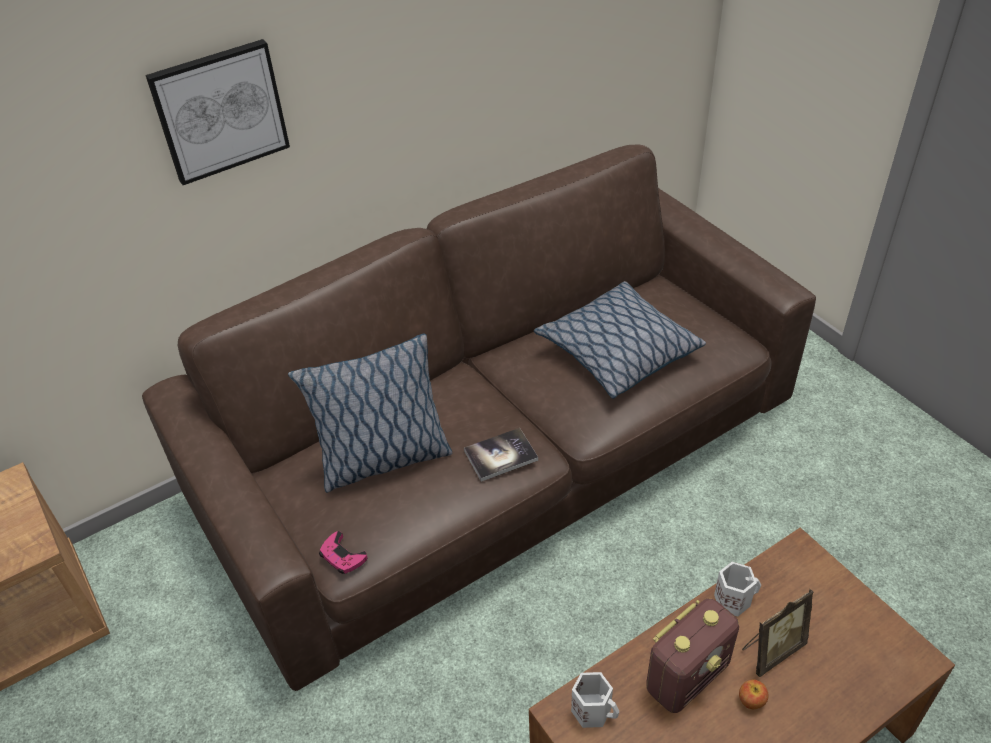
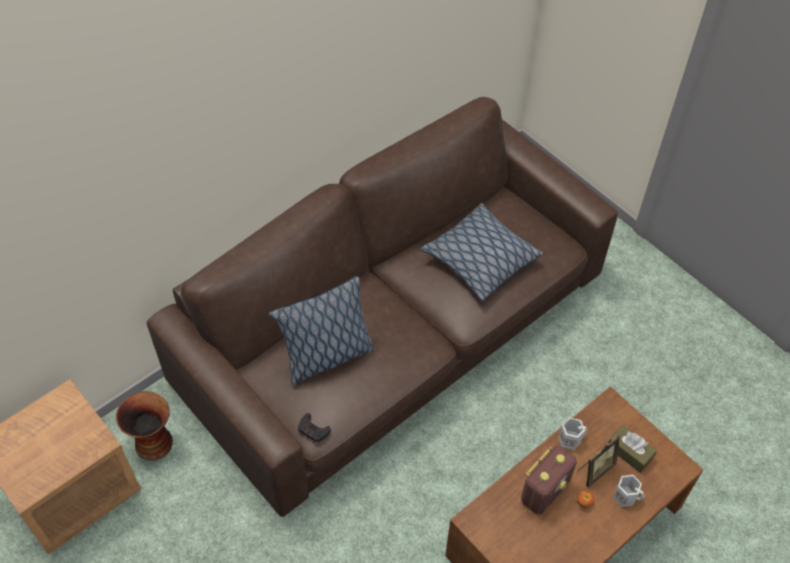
camera: 10 degrees left, 10 degrees up
(147, 573) = (153, 442): none -> vase
(220, 111) = (209, 135): picture -> none
(342, 556) = (313, 430): pink game controller -> black game controller
(500, 455) = (408, 348): book -> none
(593, 710) = (489, 517): white mug -> white mug (625, 496)
(830, 628) = (629, 452): none -> brown tissue box

